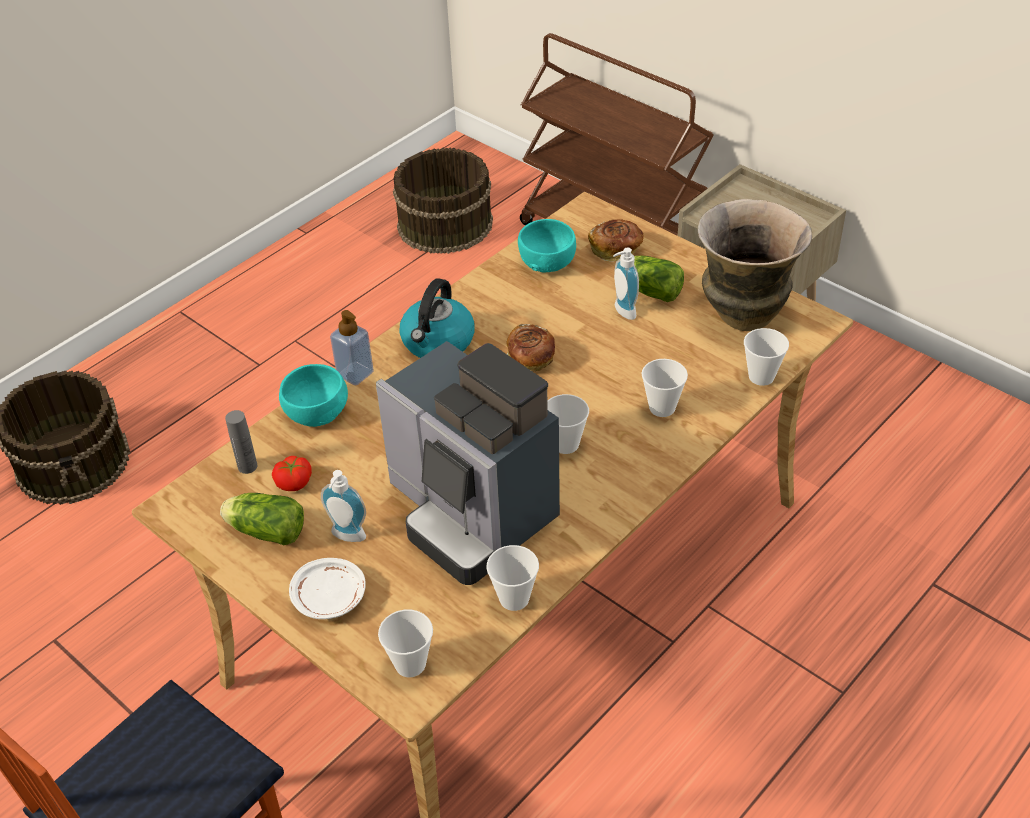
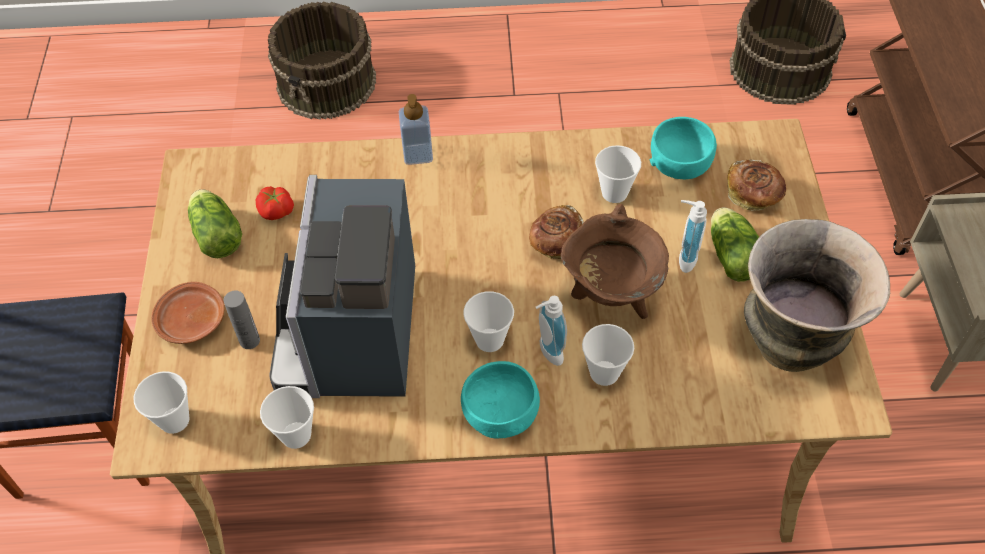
camera: 45 degrees right, 10 degrees up
(247, 466) = (265, 173): grey bottle -> grey bottle (249, 340)
(317, 411) = (357, 165): turquoise bowl -> turquoise bowl (501, 413)
(330, 597) = (191, 321): white plate -> brown plate
(347, 537) = (255, 284): soap dispenser -> soap dispenser (547, 352)
(438, 343) = (506, 173): kettle -> none
(607, 363) = (611, 296): none -> brown cooking pot
(761, 377) = (727, 416): cup -> cup (614, 193)

